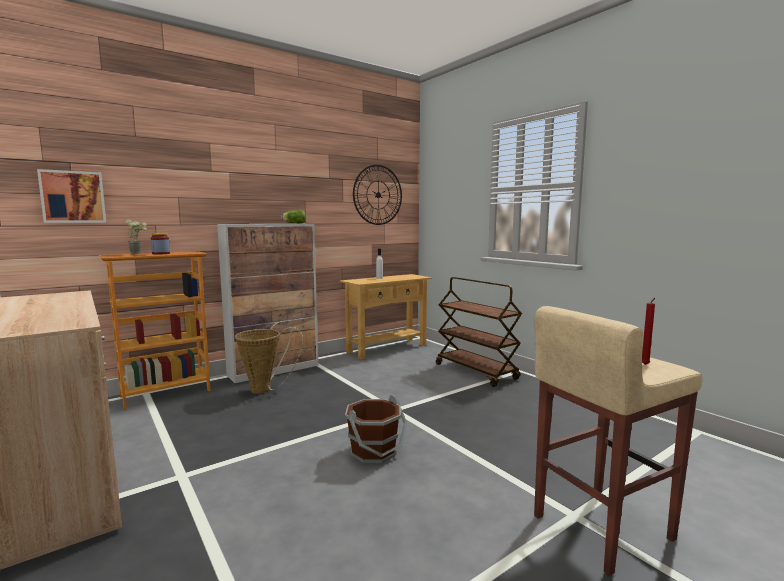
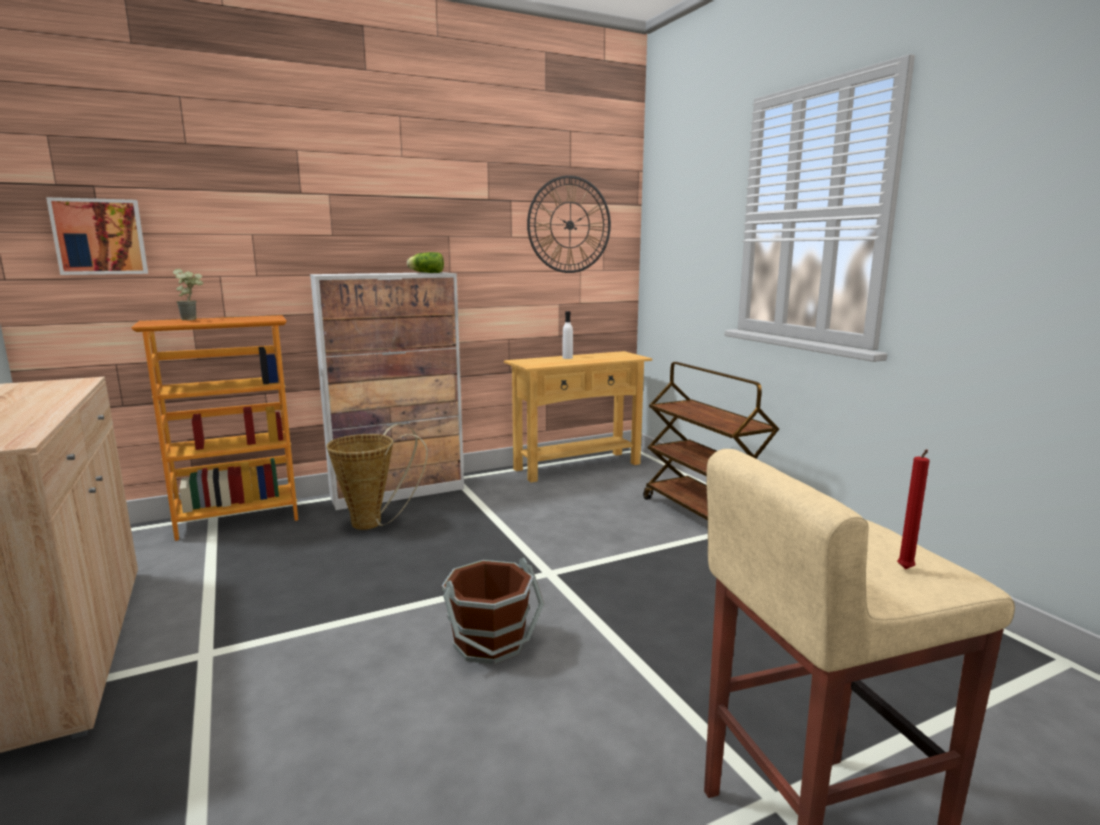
camera: 10 degrees right, 5 degrees up
(161, 253) = (222, 320): jar -> none

